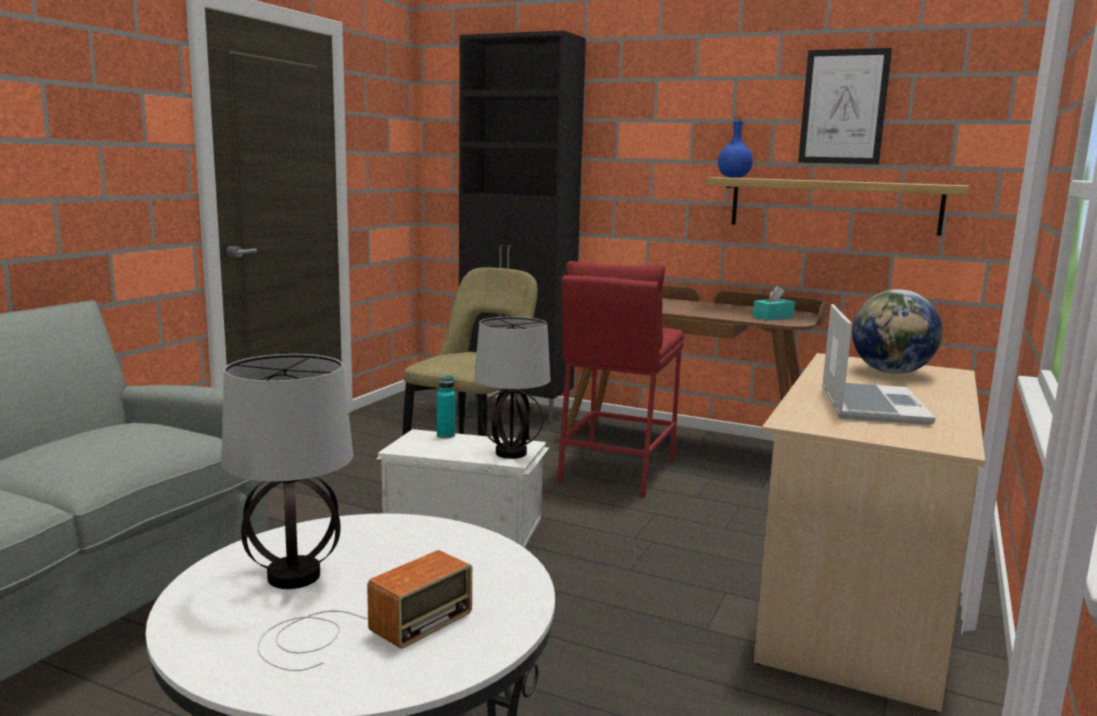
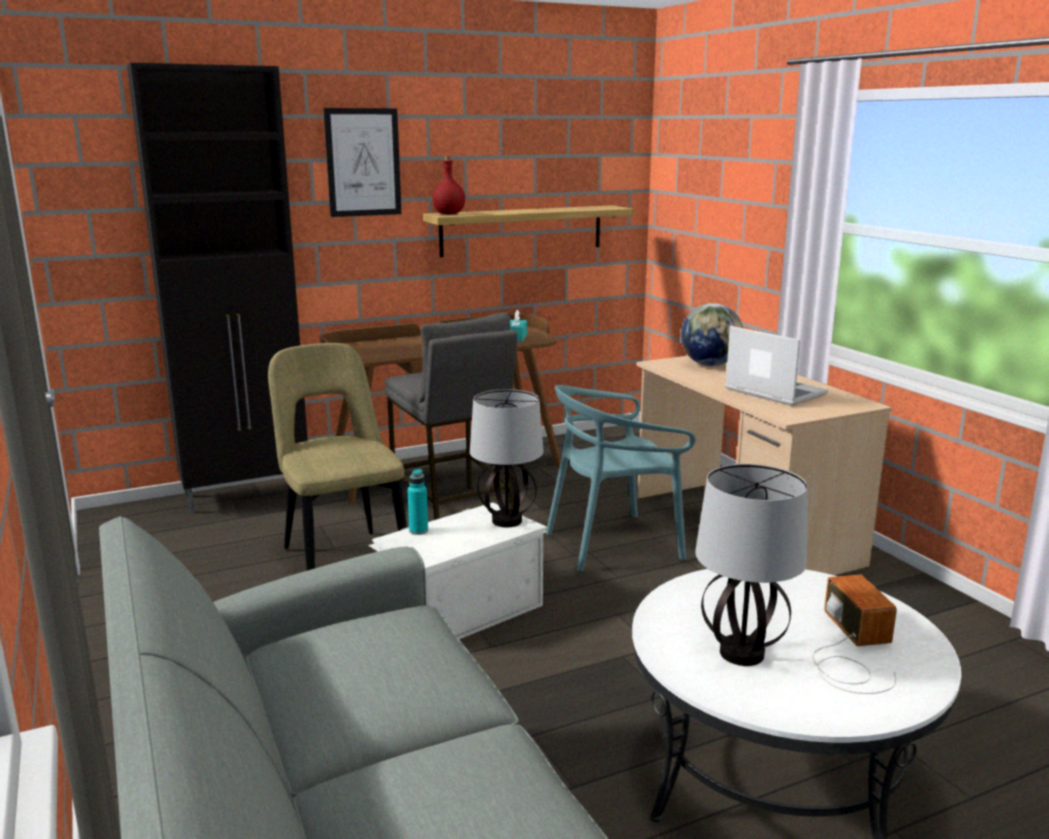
camera: 50 degrees left, 5 degrees up
(615, 471) = (453, 513): red stool -> grey stool
(690, 547) = (613, 544): none -> turquoise chair
(733, 177) = (448, 214): blue bottle -> red bottle
(843, 107) = (521, 144): picture -> picture (363, 162)

